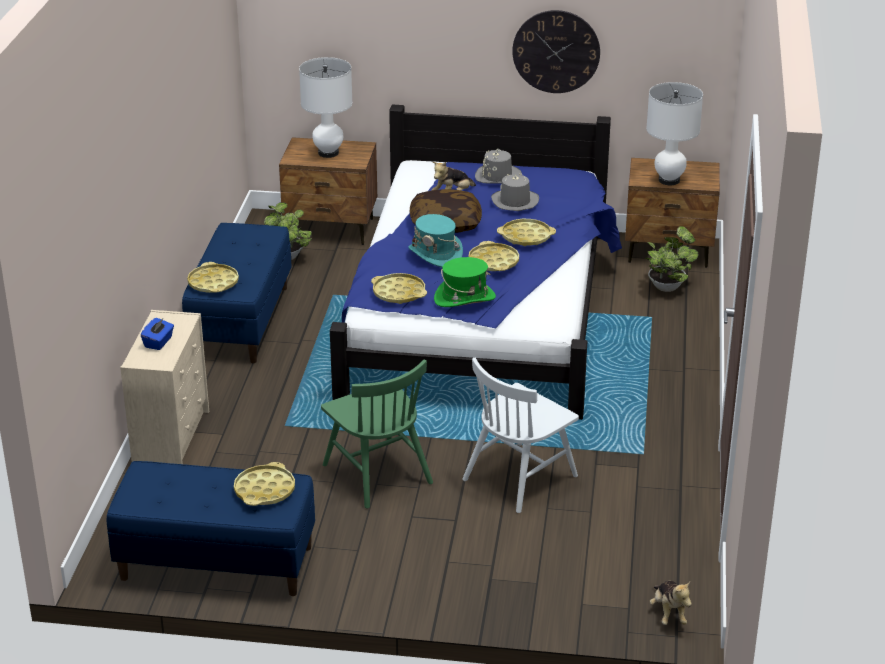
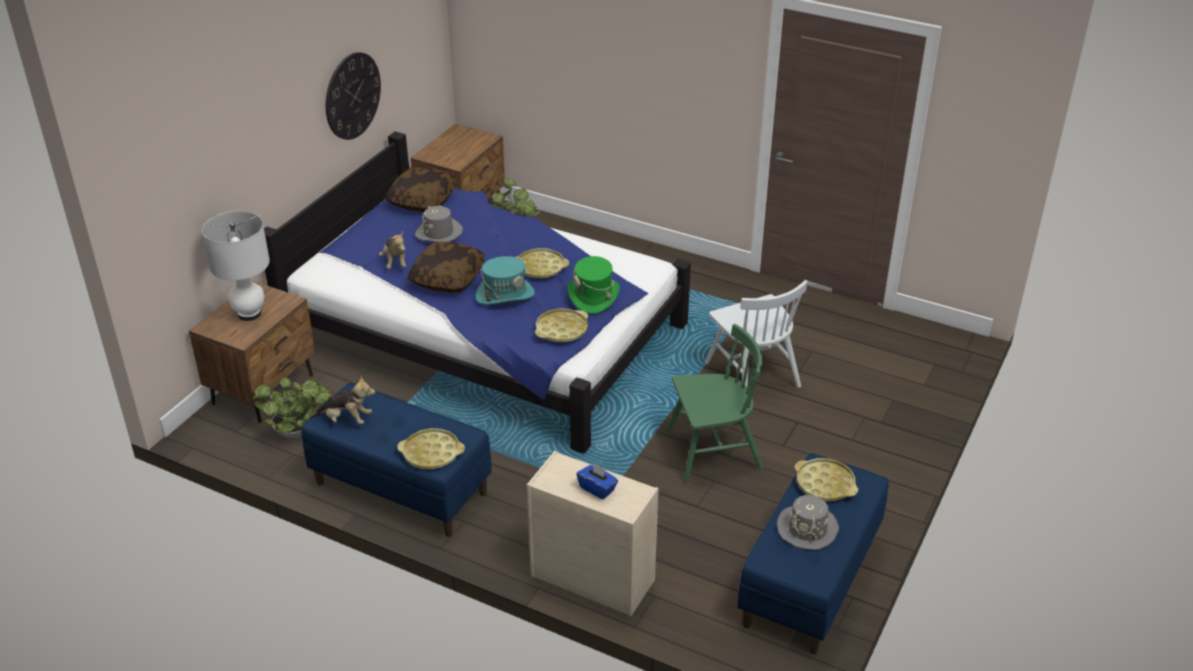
camera: 70 degrees left, 5 degrees up
(497, 176) = (381, 231): grey hat -> grey hat (808, 528)
(526, 237) = (508, 241): yellow tray -> none
(566, 183) = (422, 200): none -> pillow
(668, 613) = (945, 348): plush toy -> plush toy (346, 419)
(669, 180) = (467, 151): white table lamp -> none

